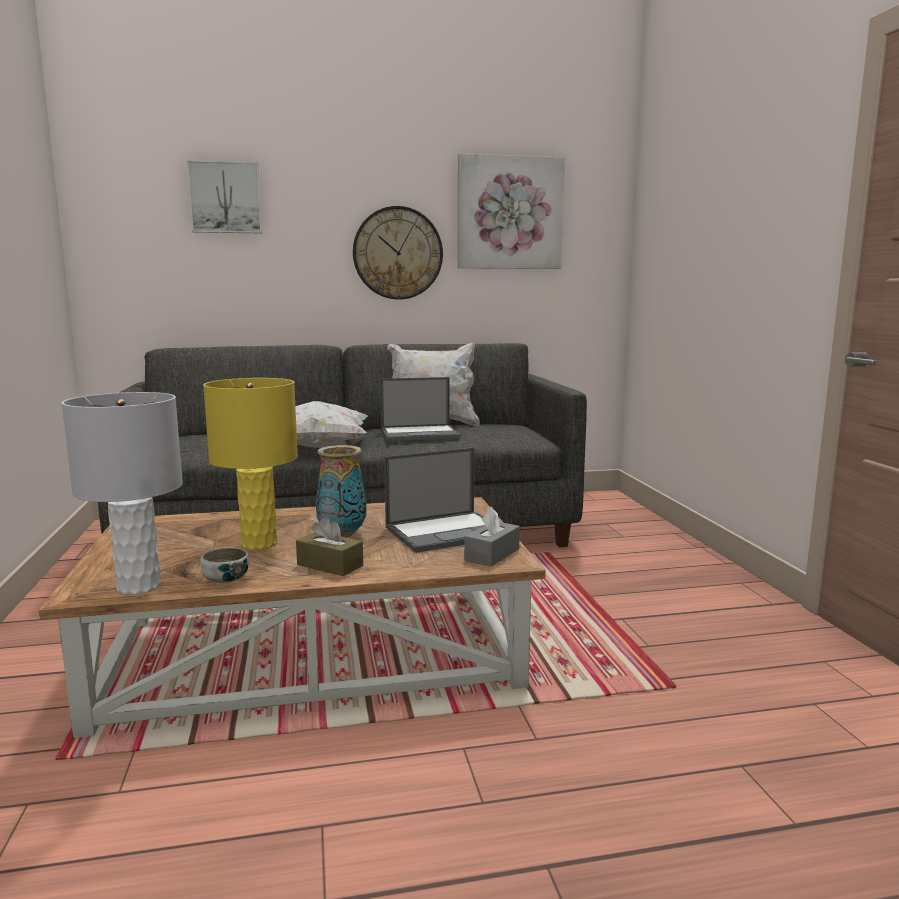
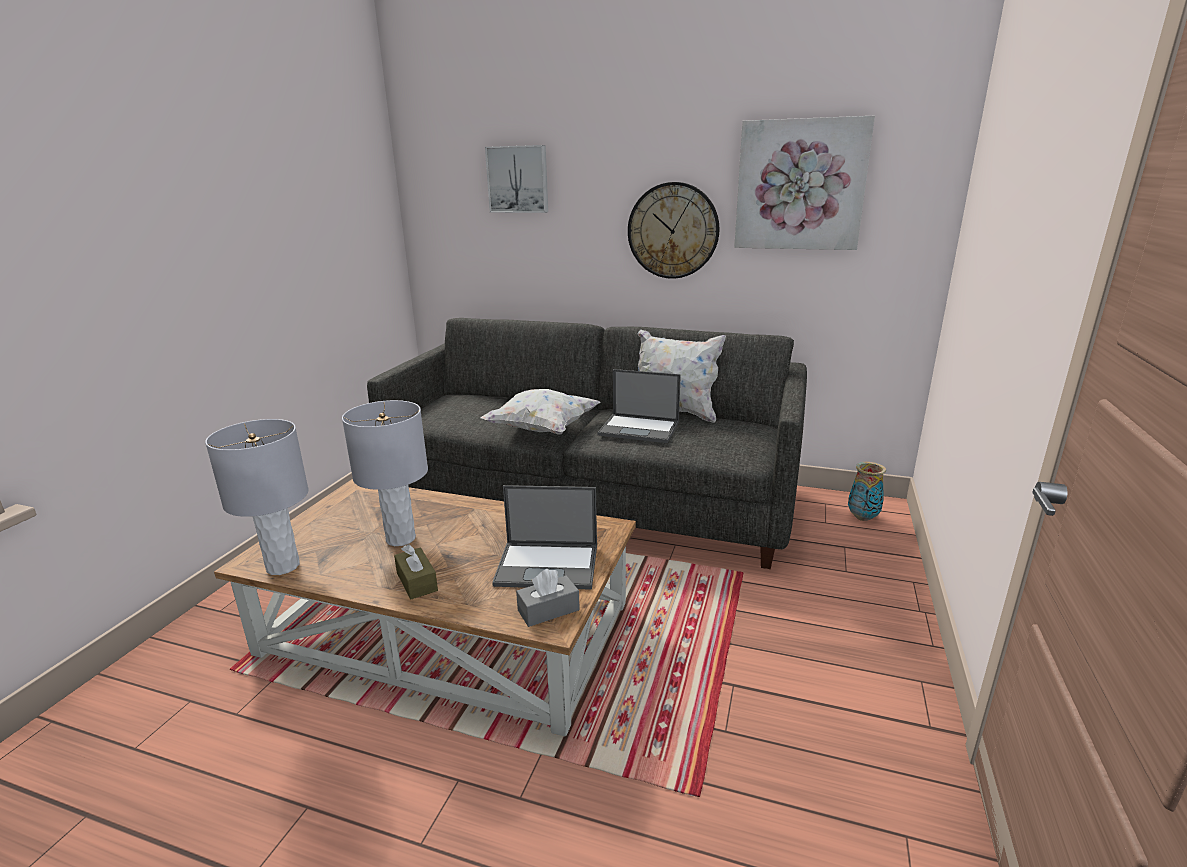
camera: 30 degrees right, 10 degrees up
(226, 579) = (337, 576): bowl -> none
(258, 544) = (400, 538): yellow table lamp -> grey table lamp
(342, 534) = (467, 544): vase -> vase (862, 517)

